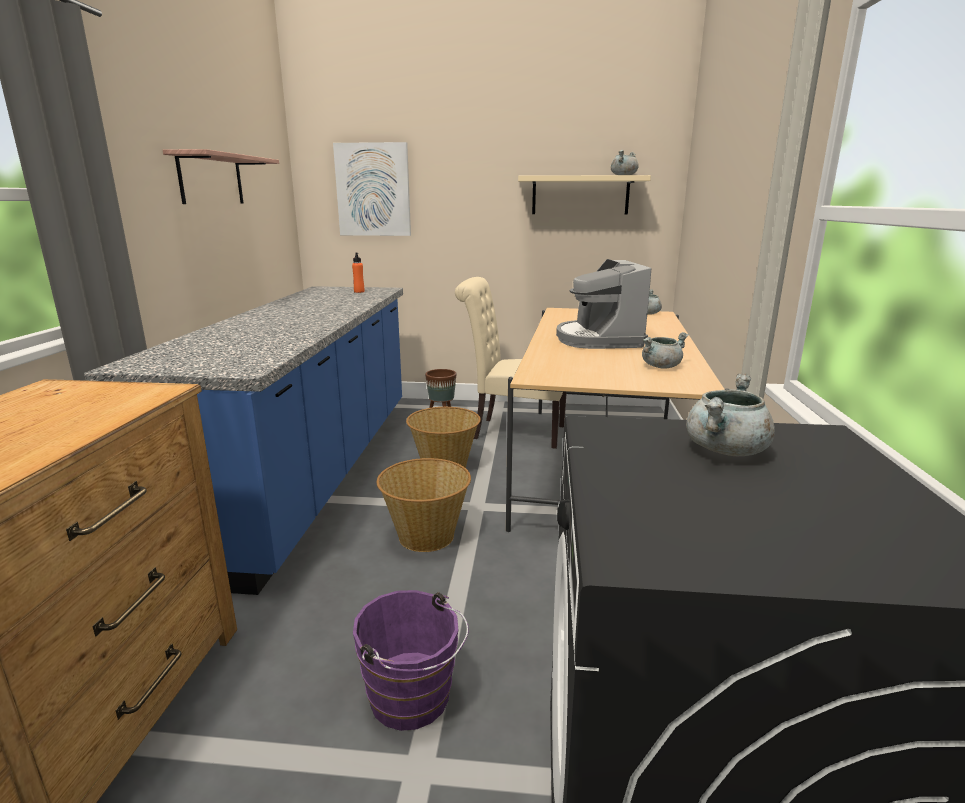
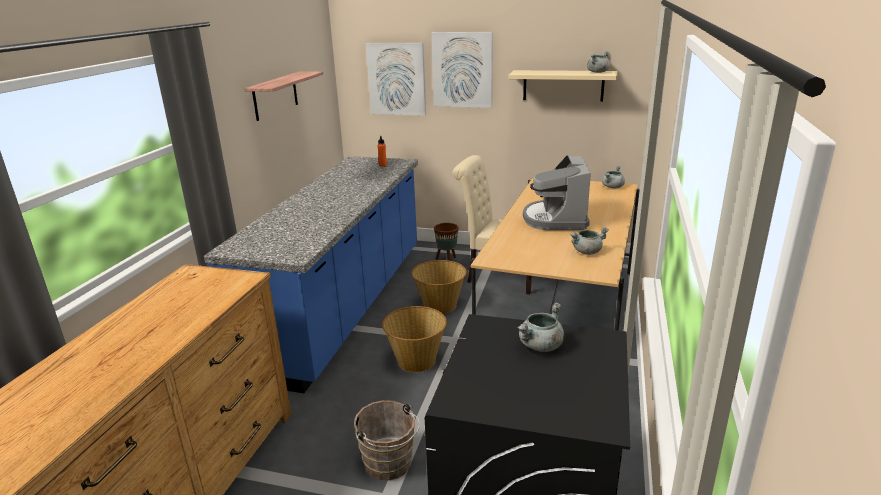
camera: 10 degrees right, 5 degrees up
(414, 701) = (390, 465): purple bucket -> brown bucket
(457, 177) = (462, 70): none -> picture

